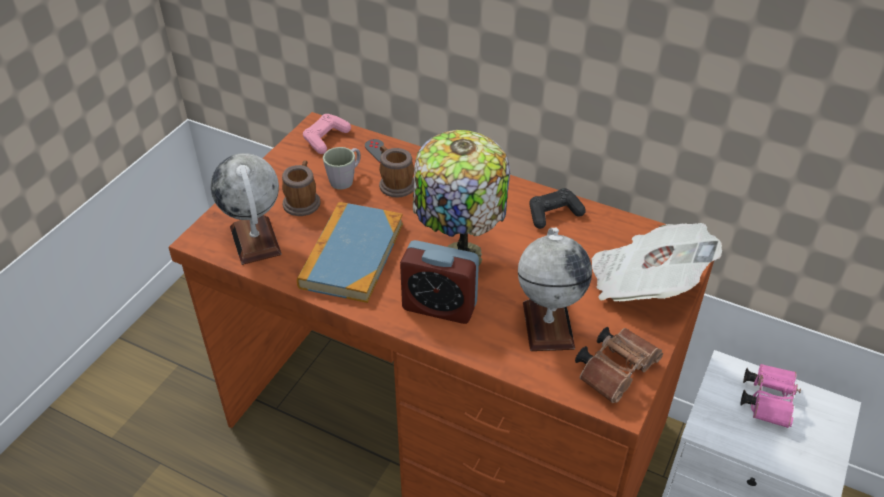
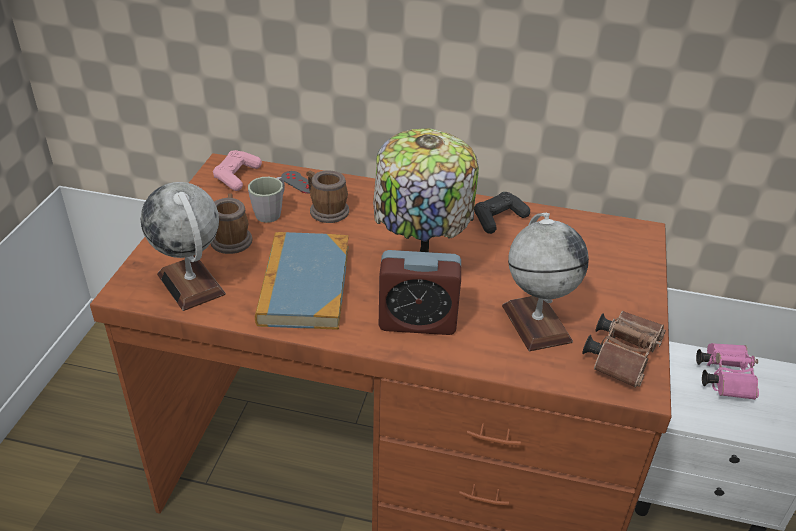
camera: 15 degrees left, 5 degrees down
(645, 283) = (613, 270): newspaper -> none

